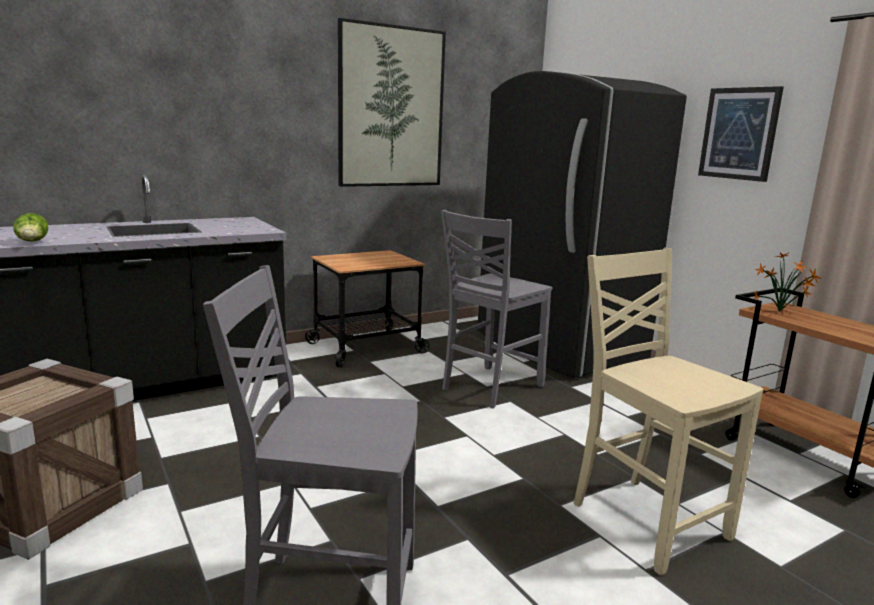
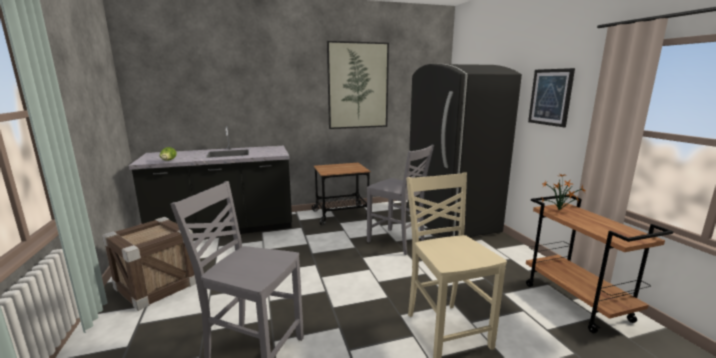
camera: 15 degrees right, 0 degrees up
(489, 387) = (397, 242): grey chair -> grey chair turned 105 degrees counterclockwise

